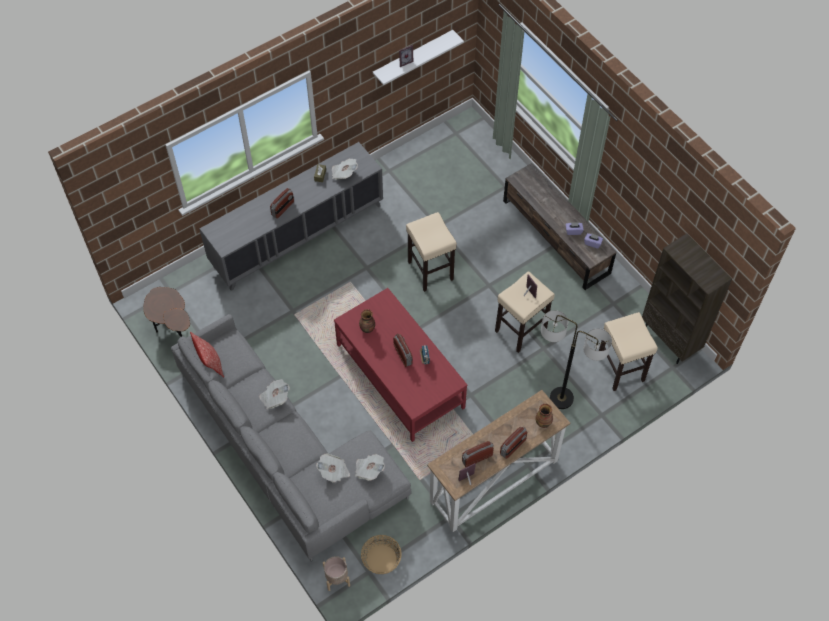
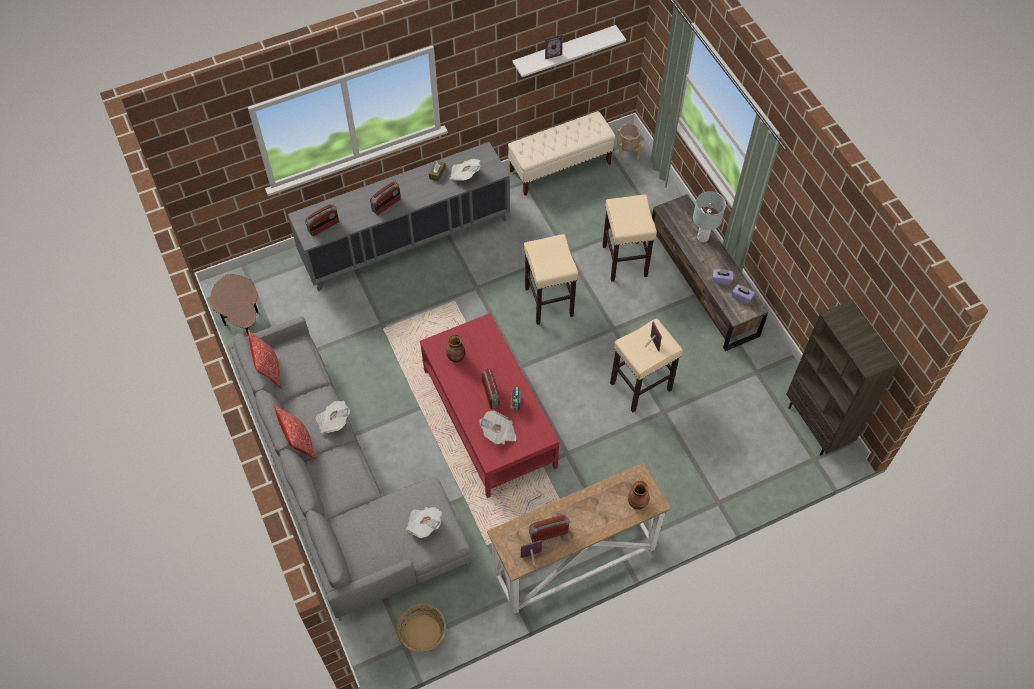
camera: 10 degrees right, 0 degrees up
(249, 419) = (299, 442): none -> pillow
(334, 472) = (382, 520): newspaper -> newspaper (499, 433)
(337, 578) = (365, 647): beige planter -> beige planter (627, 151)
(417, 154) = (560, 167): none -> beige bench
(513, 447) = (595, 526): radio -> radio (323, 227)
(551, 197) = (703, 237): none -> grey table lamp
(561, 398) = (673, 475): floor lamp -> none
(621, 369) = (751, 451): beige stool -> beige stool (625, 261)

